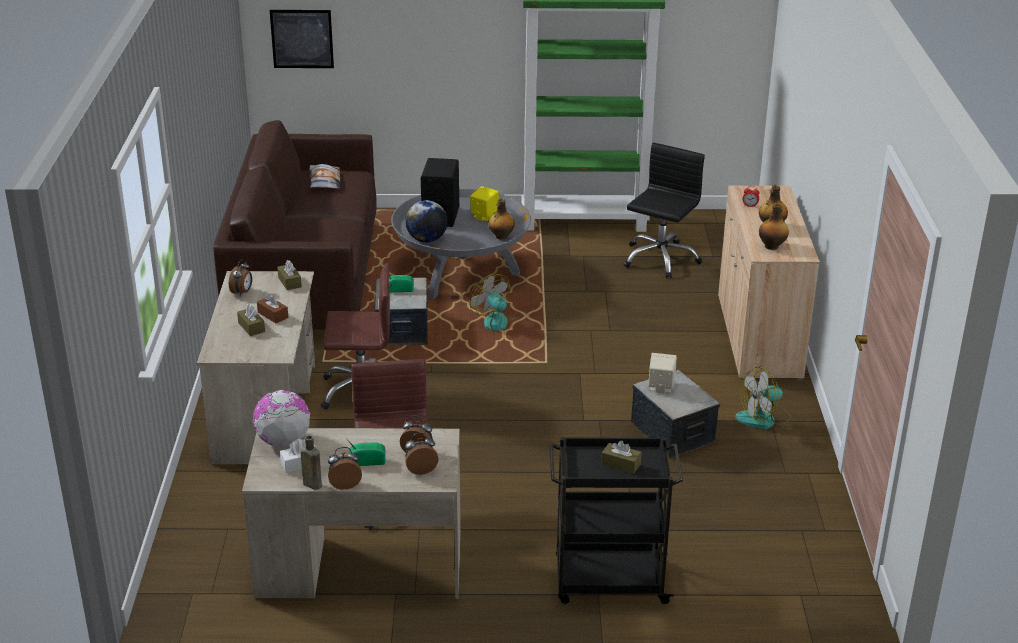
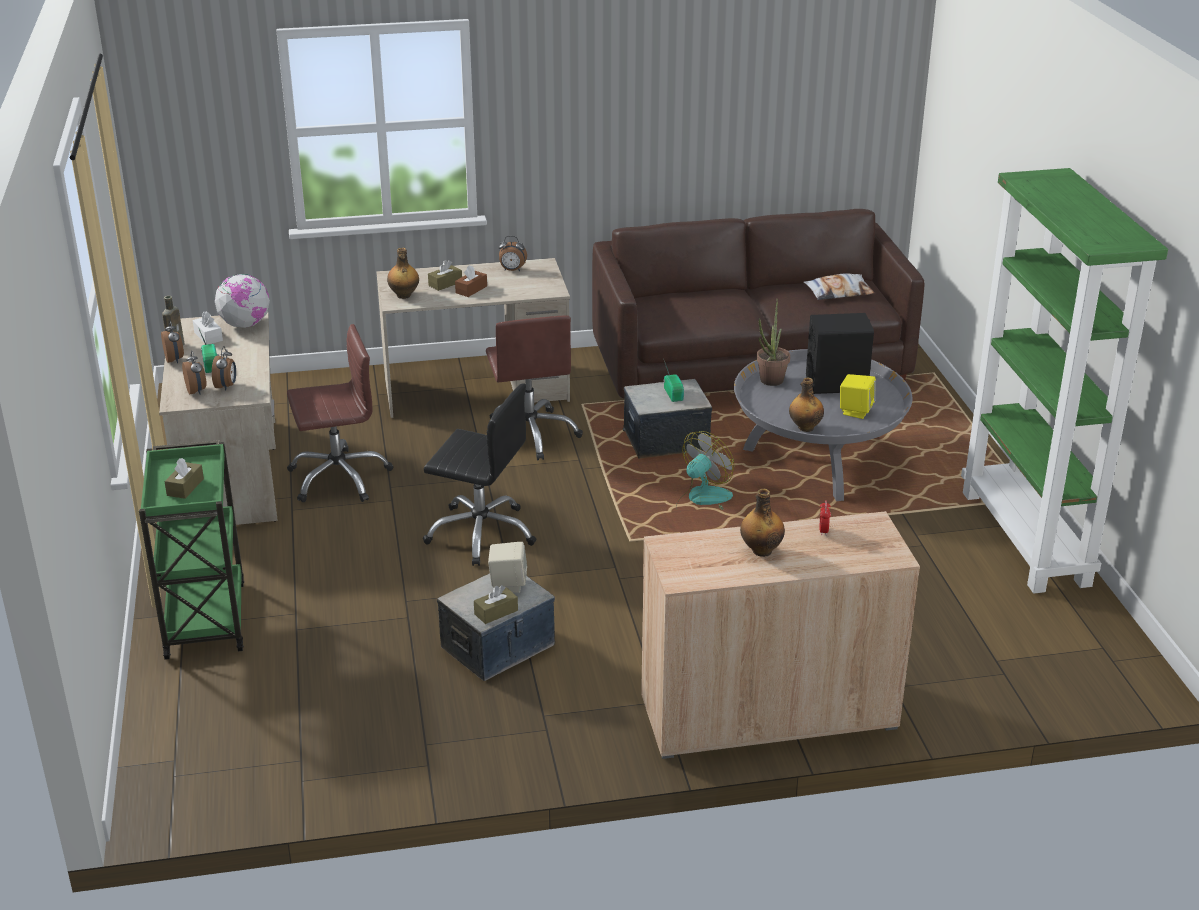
camera: 80 degrees right, 0 degrees up
(289, 282) = (541, 288): brown tissue box -> brown tissue box (496, 612)
(302, 39) = (947, 140): picture -> none
(426, 240) = (769, 382): globe -> potted plant
(608, 581) = (205, 618): black cart -> green cart
(660, 259) = (955, 611): black office chair -> black office chair (481, 533)
(763, 418) = (550, 723): fan -> none
(772, 246) = (696, 552): bottle -> bottle (404, 296)

